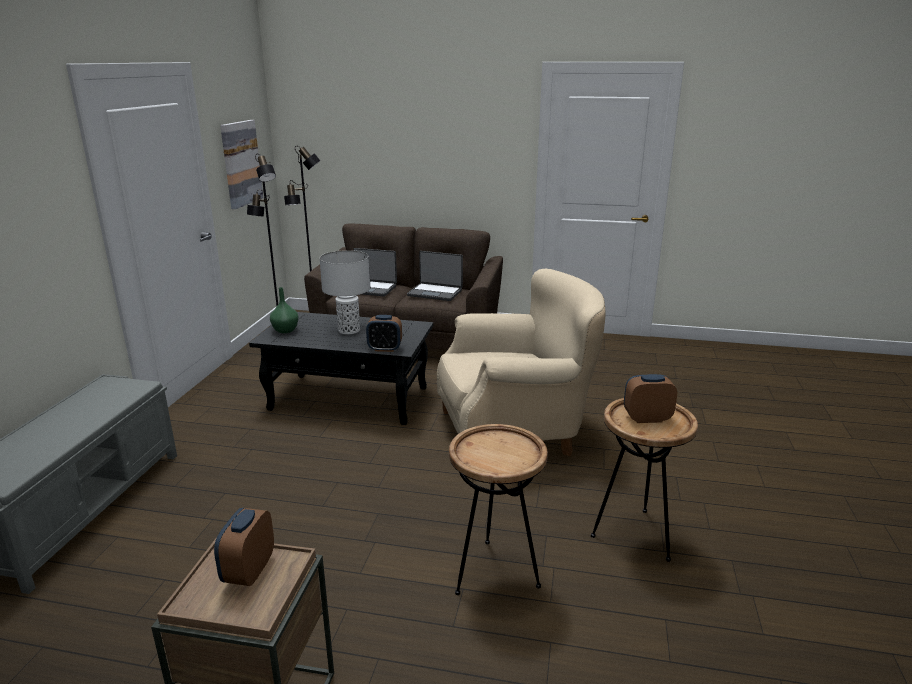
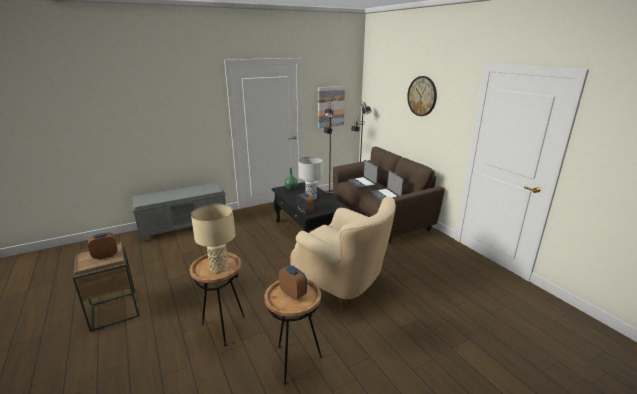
camera: 50 degrees right, 0 degrees up
(430, 121) = (422, 96): none -> wall clock
(506, 449) = (219, 267): none -> beige table lamp

